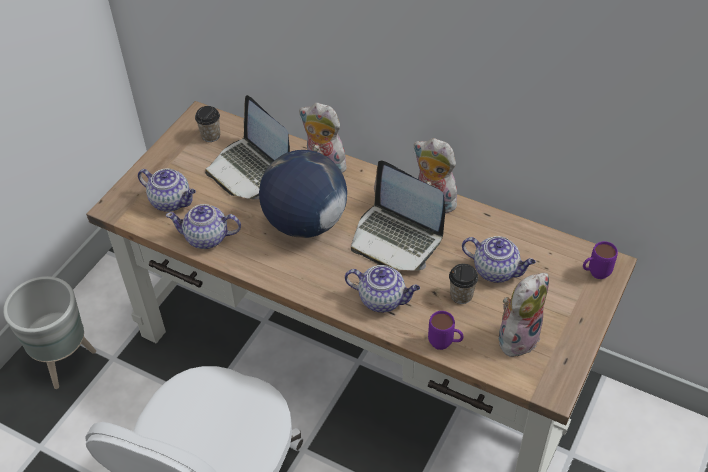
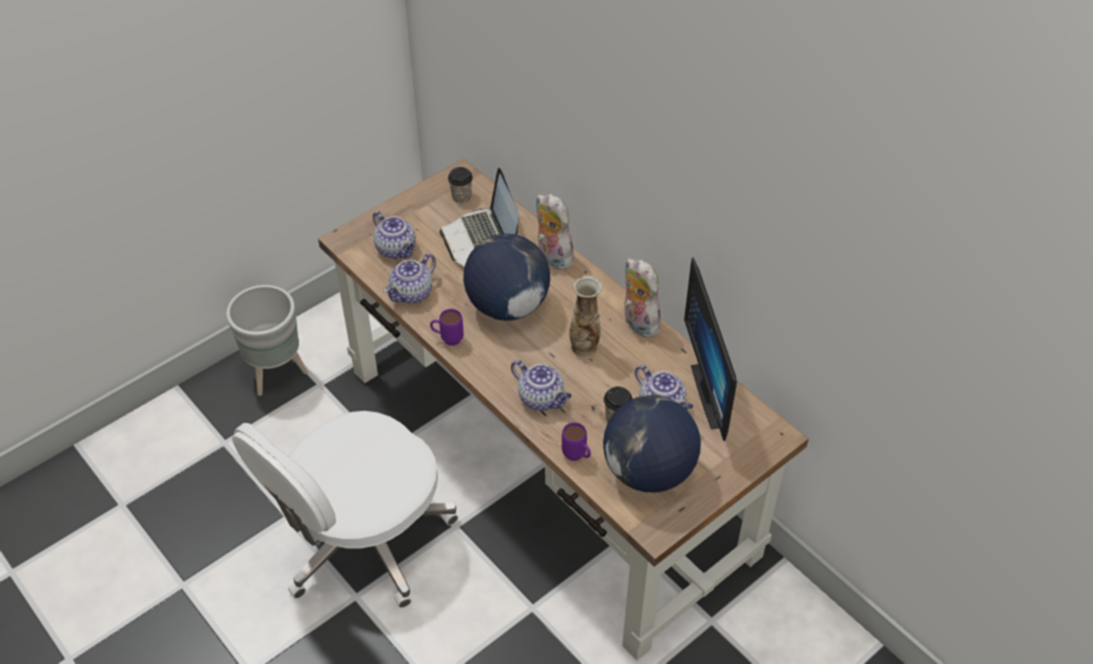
camera: 20 degrees right, 0 degrees up
(207, 238) = (412, 293): teapot -> teapot turned 75 degrees counterclockwise
(396, 238) = (584, 346): laptop -> vase
(517, 336) = (649, 472): plush toy -> globe
(537, 244) = (716, 394): none -> monitor
(594, 274) = (756, 439): purple mug -> purple mug (447, 339)

